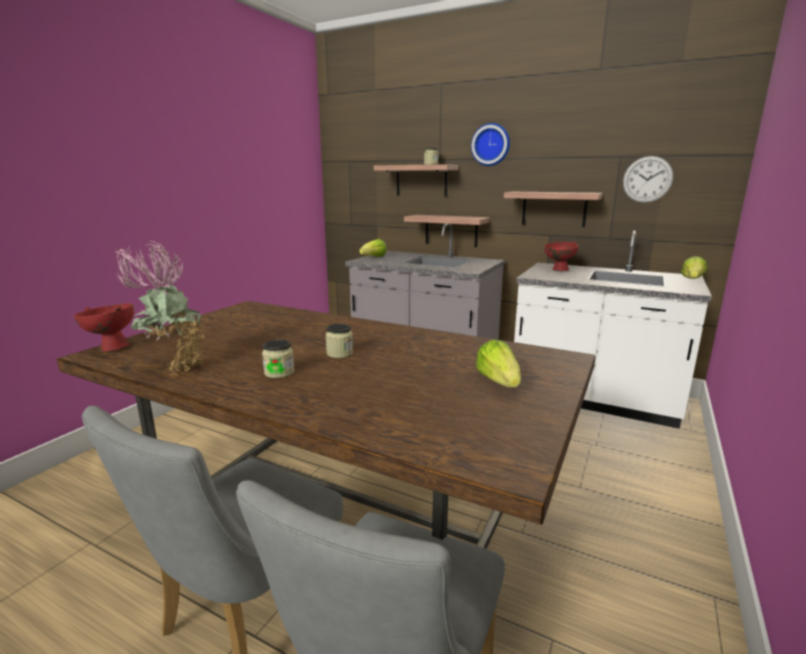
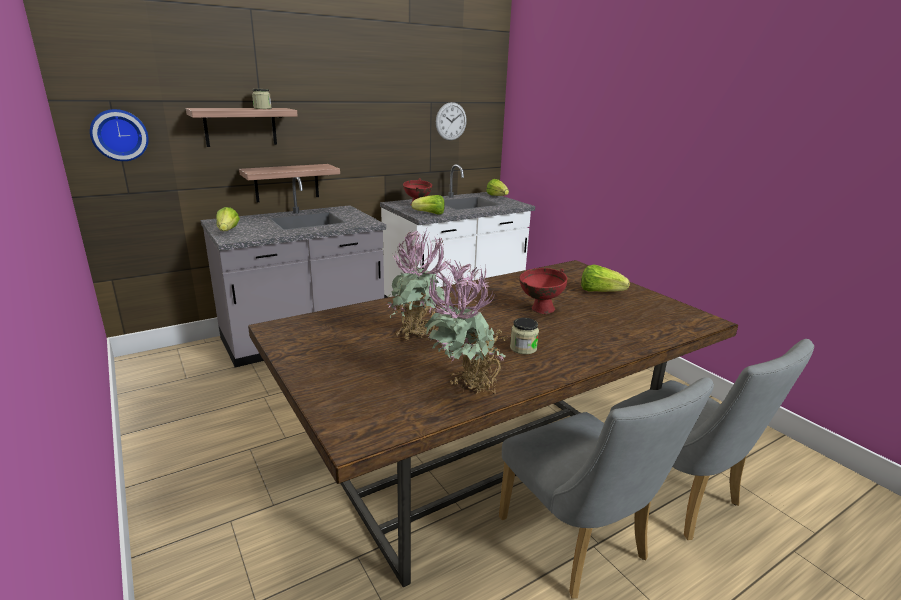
camera: 60 degrees left, 5 degrees up
(111, 347) = (339, 425): red bowl -> red bowl (539, 311)
(263, 338) = (419, 340): none -> potted plant
(339, 353) = (500, 319): jar -> none
(491, 145) = (321, 86): wall clock -> wall clock (119, 135)
(545, 276) = (430, 214): none -> lettuce
(554, 209) = (387, 150): shelf -> none

